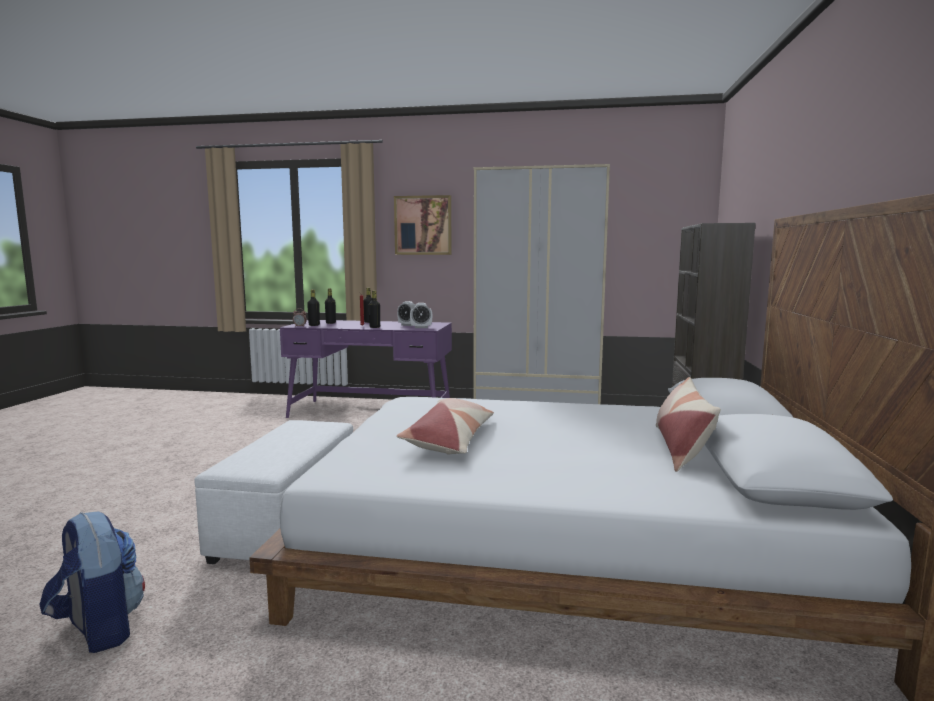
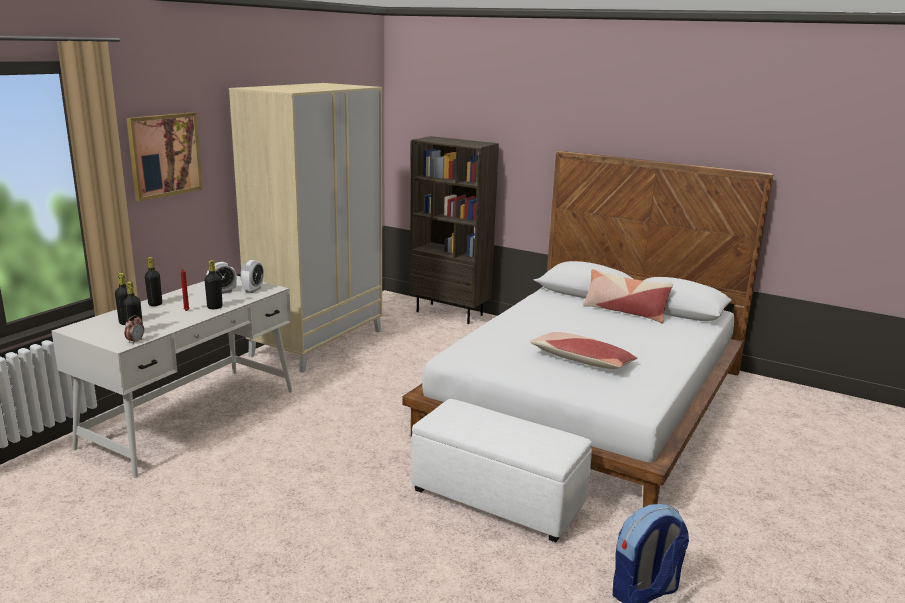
camera: 70 degrees left, 10 degrees up
(371, 412) = (192, 418): purple desk -> white desk

